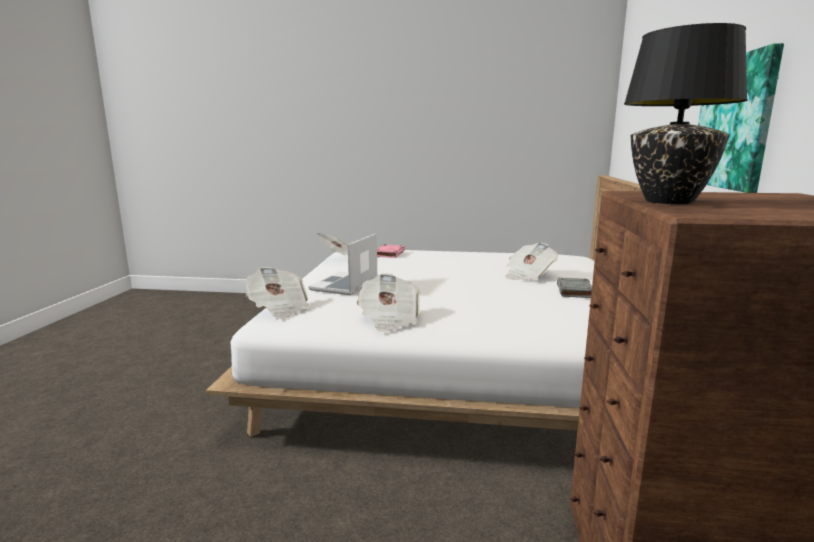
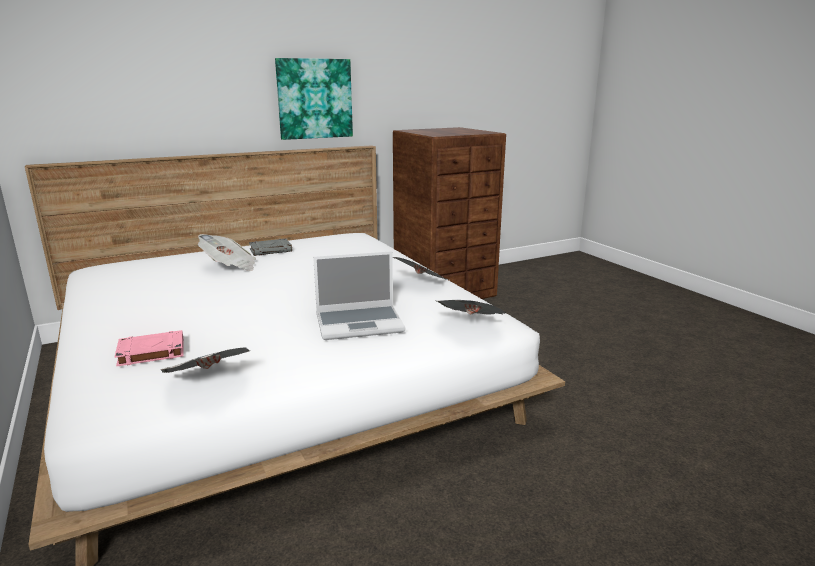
camera: 125 degrees left, 5 degrees up
(667, 201) = (464, 133): black table lamp -> none

